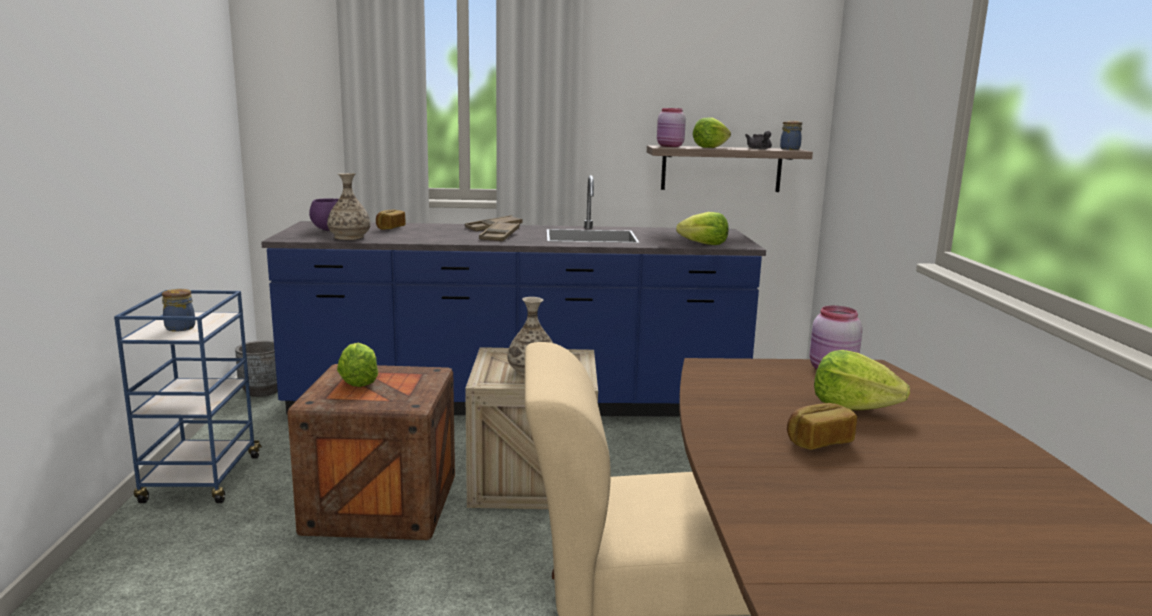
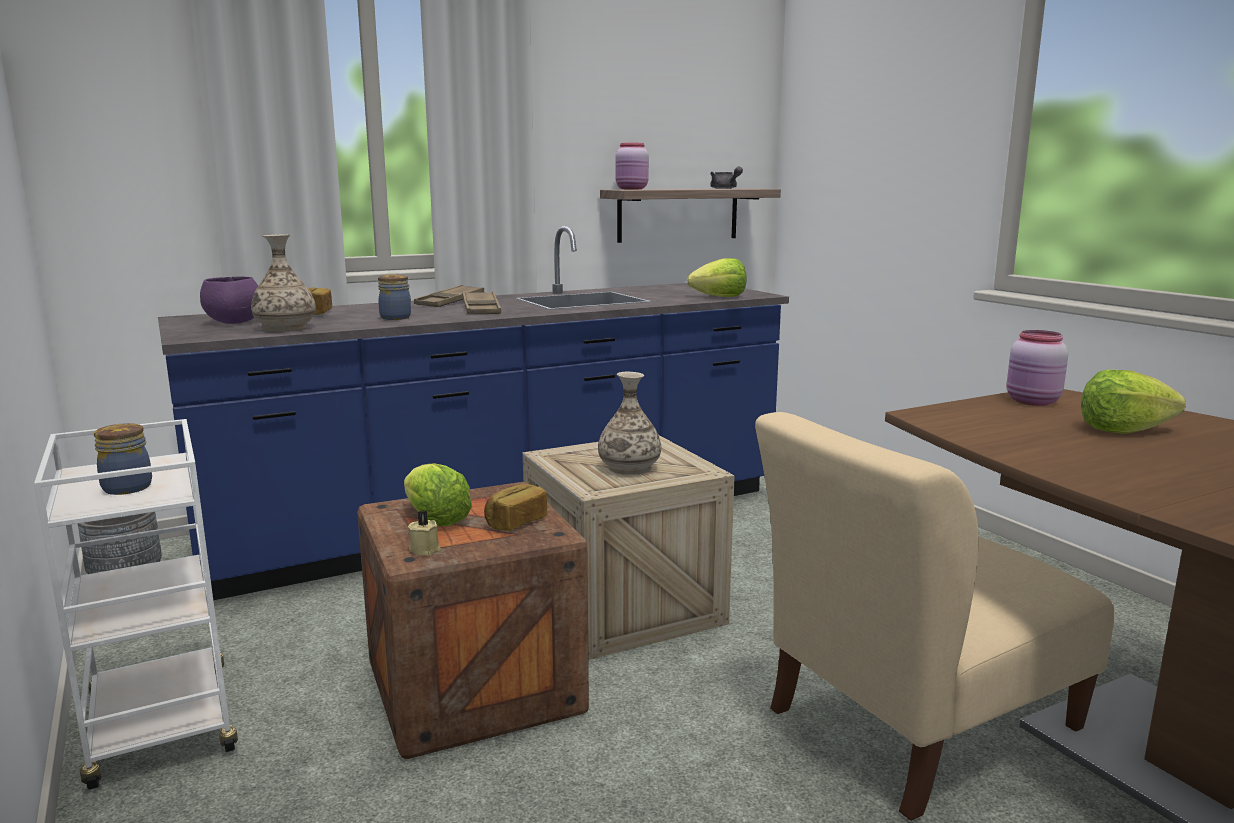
camera: 25 degrees left, 0 degrees up
(202, 480) = (163, 726): blue cart -> white cart
(326, 398) = (425, 549): none -> beige candle
(710, 147) = (673, 189): lettuce -> none
(790, 149) = (751, 188): jar -> jar (397, 318)
(818, 441) = (1172, 466): bread -> bread (515, 522)

